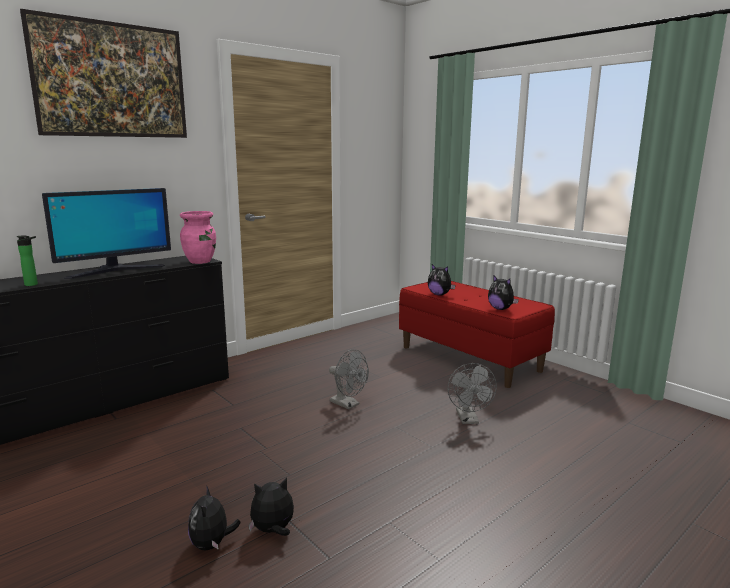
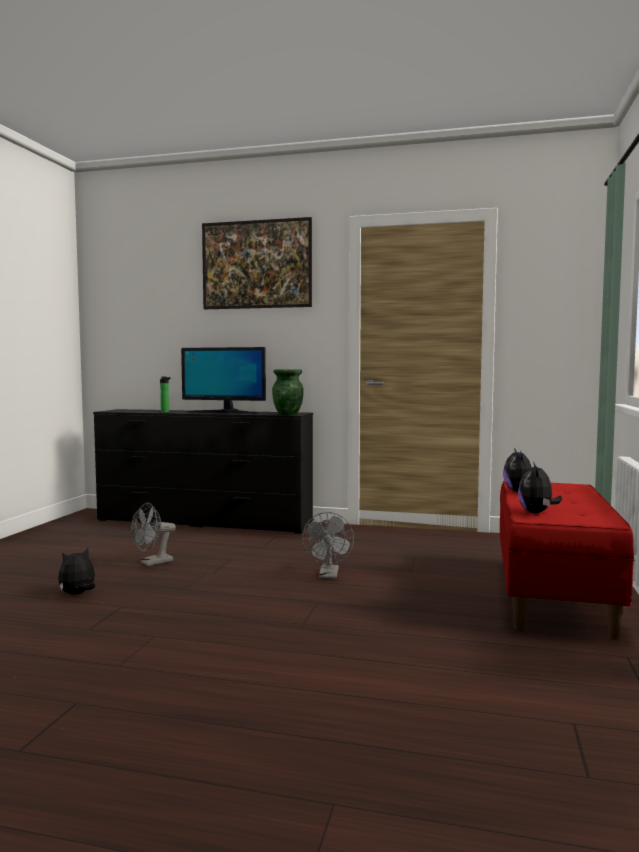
camera: 55 degrees right, 10 degrees down
(200, 261) = (288, 414): pink vase -> green vase
(273, 531) = (107, 604): plush toy -> none
(468, 420) = (388, 626): grey fan -> grey fan (152, 563)

